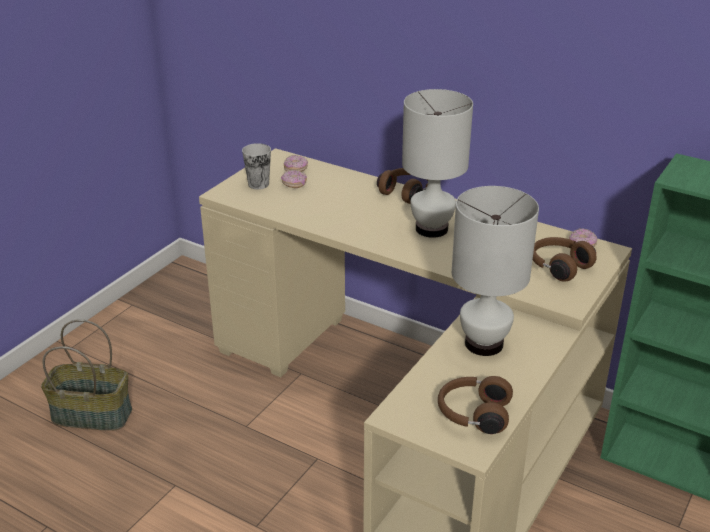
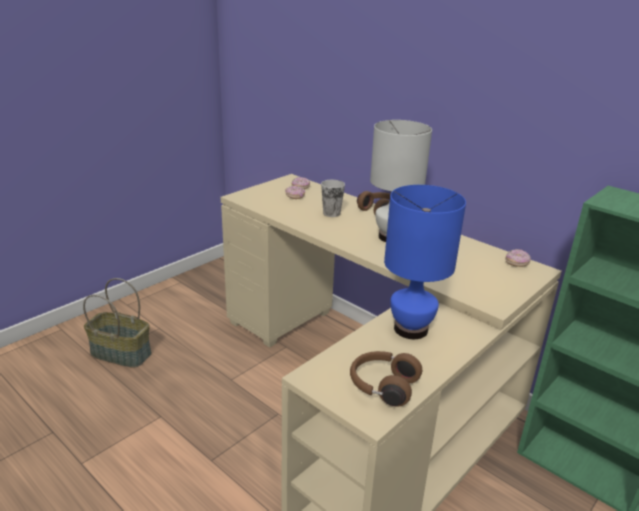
camera: 10 degrees right, 5 degrees down
(258, 184) = (268, 194): cup -> cup (331, 213)
(483, 343) = (410, 328): white table lamp -> blue table lamp
(558, 266) = (492, 276): brown headphones -> none

